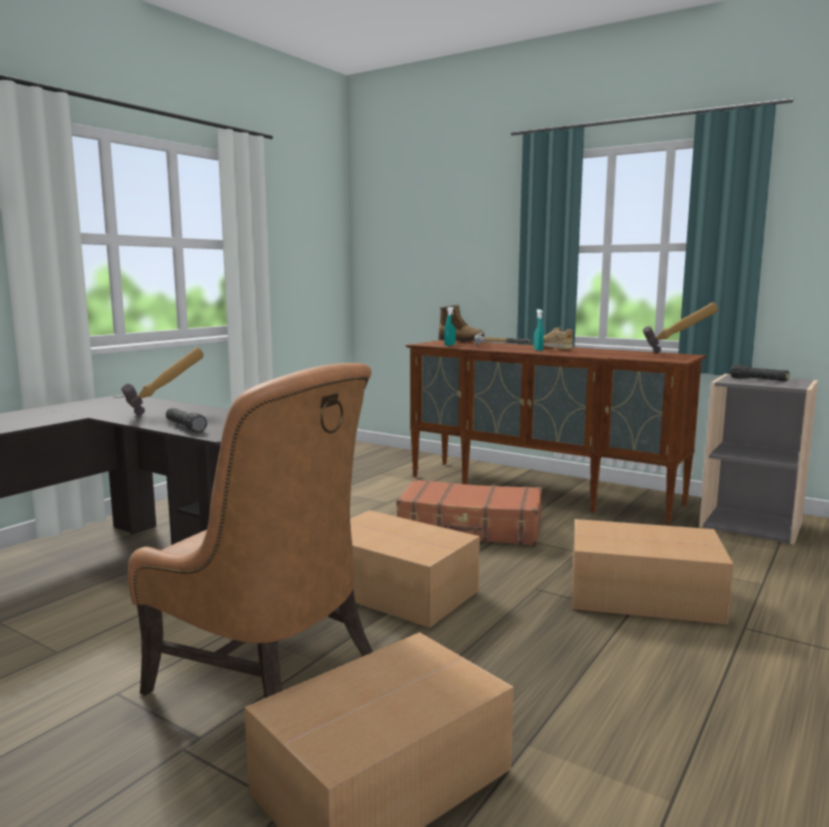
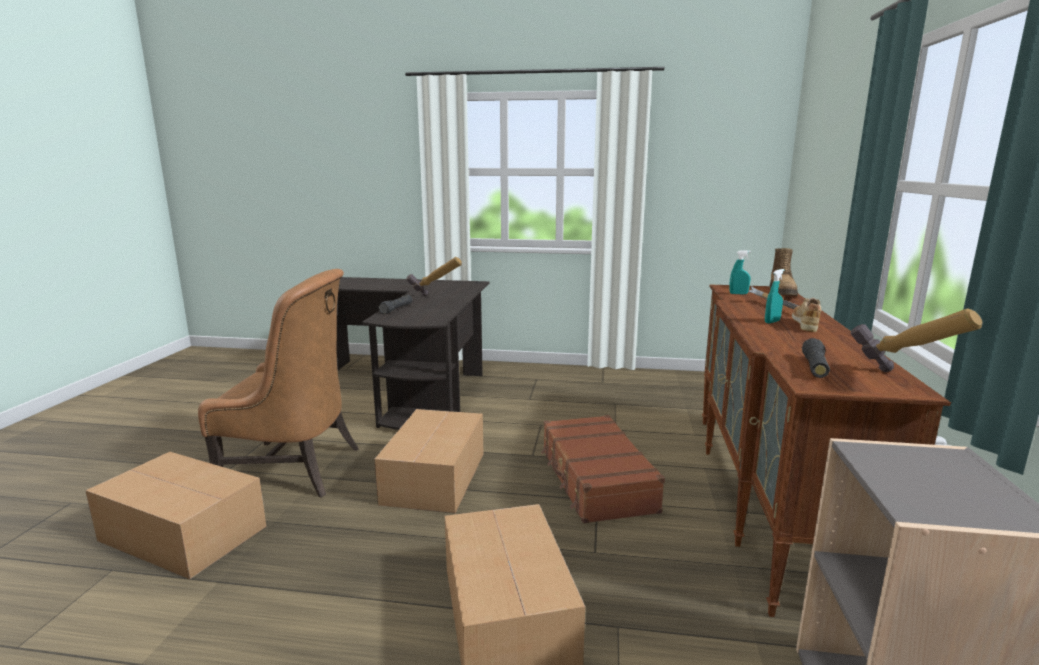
camera: 65 degrees right, 5 degrees up
(269, 676) = (294, 468): brown chair -> brown chair turned 90 degrees counterclockwise
(758, 380) = (928, 475): black flashlight -> black flashlight (814, 368)

